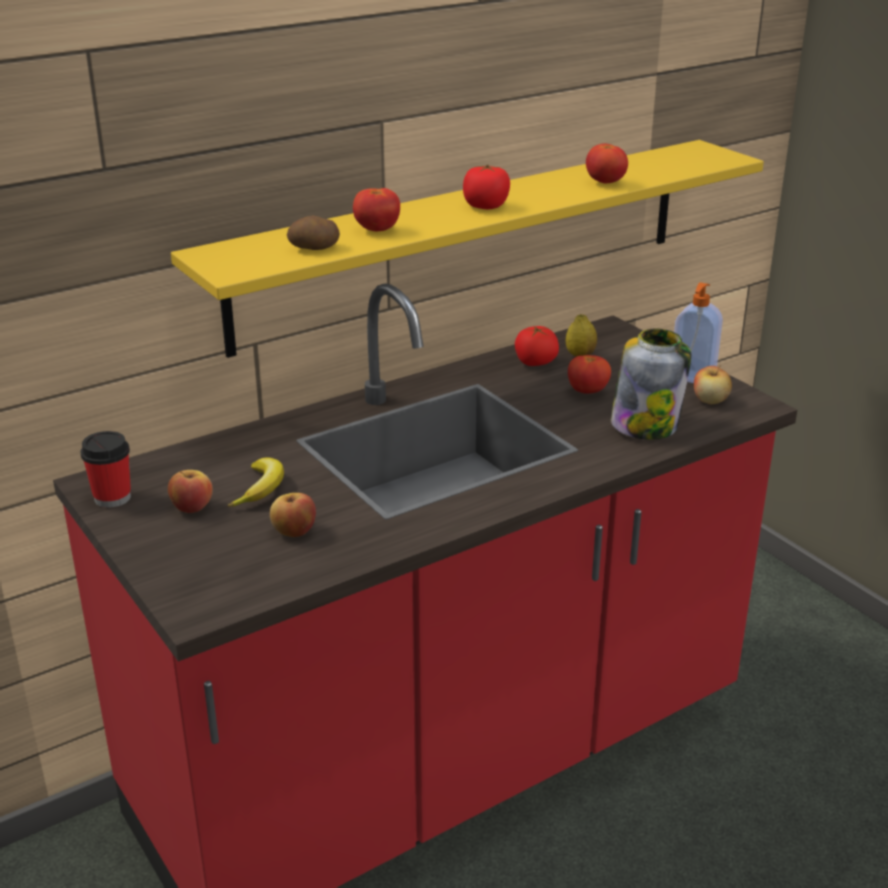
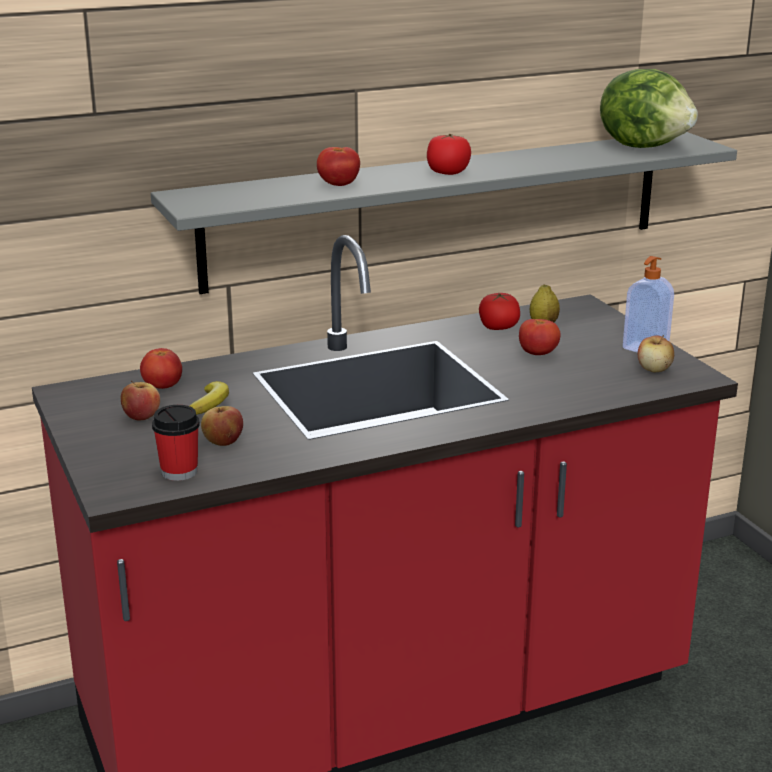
camera: 10 degrees right, 5 degrees down
(112, 498) = (76, 404): cup -> cup (179, 472)
(314, 248) = (275, 195): potato -> none
(467, 241) = (439, 209): yellow shelf -> grey shelf
(605, 183) = (571, 160): tomato -> tomato (162, 387)
(645, 425) = (582, 384): jar -> none
(670, 161) = (645, 146): none -> lettuce

